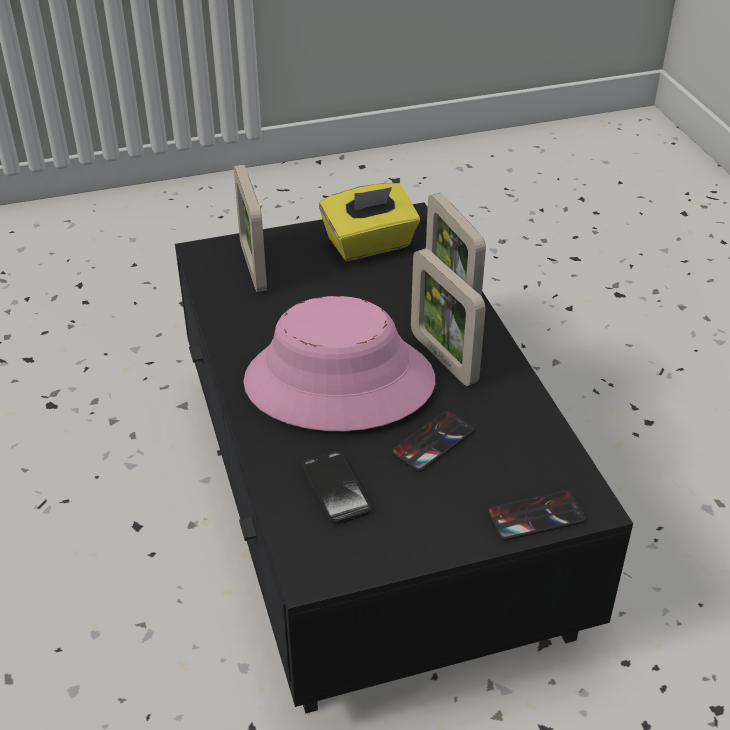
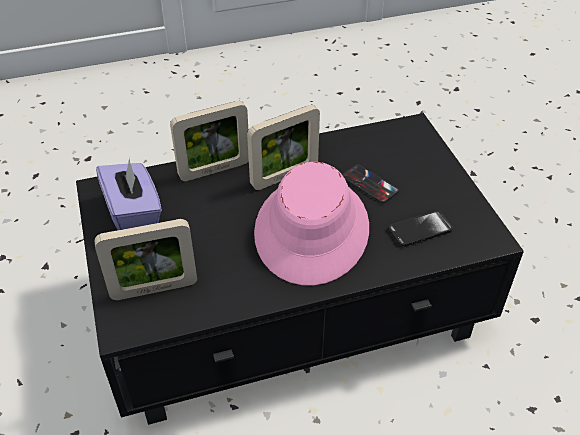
camera: 90 degrees left, 5 degrees up
(370, 244) = (134, 213): yellow tissue box -> purple tissue box
(535, 516) = (426, 146): phone -> none

